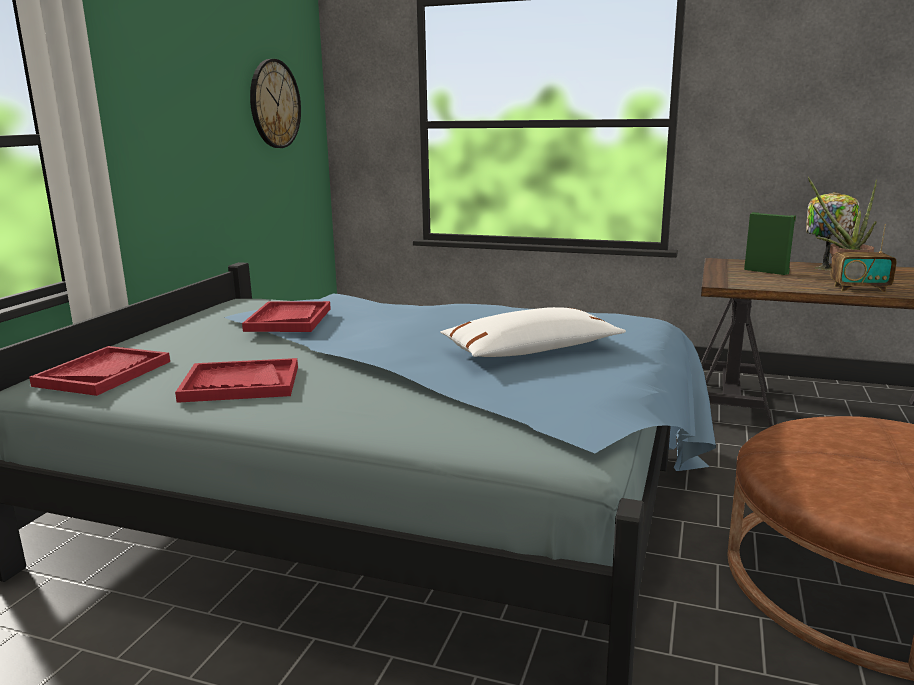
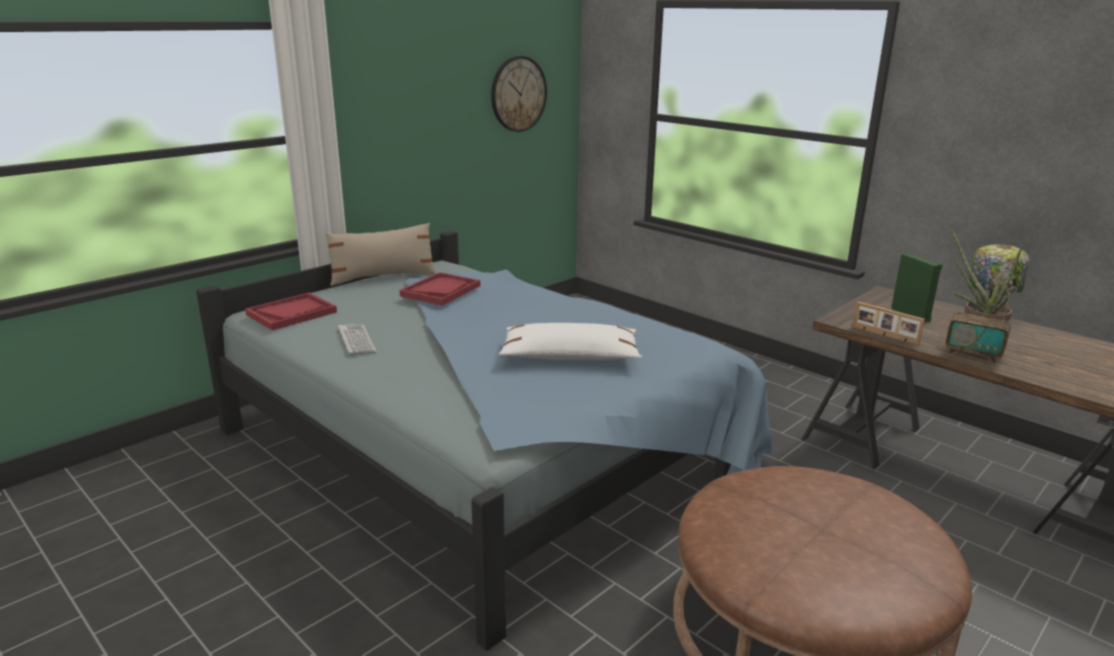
camera: 25 degrees right, 5 degrees up
(186, 321) = (383, 277): none -> beige pillow
(240, 384) = (356, 340): red tray -> keyboard
(774, 287) = (884, 335): none -> picture frame

